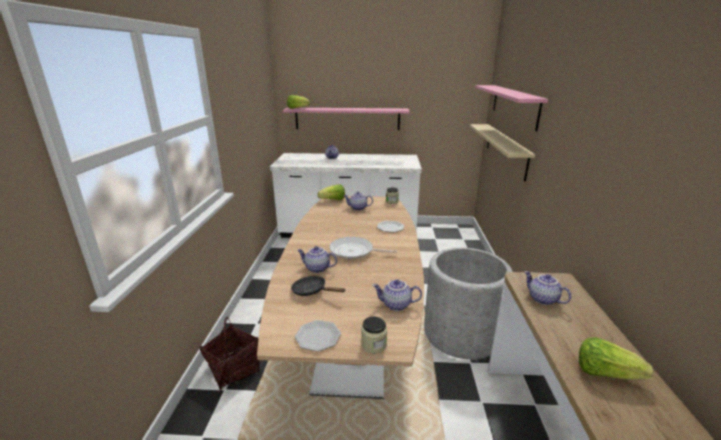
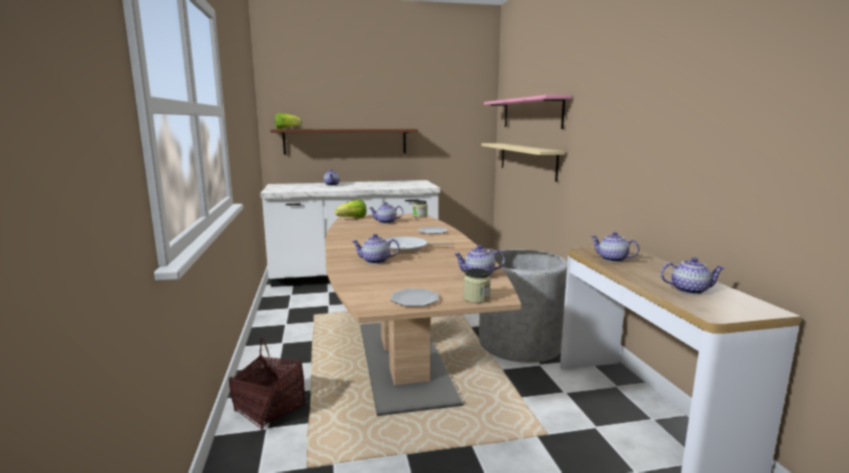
camera: 15 degrees left, 10 degrees down
(312, 291) = (383, 275): black frying pan -> none
(347, 118) = (345, 141): pink shelf -> brown shelf
(605, 373) = (689, 290): lettuce -> teapot

